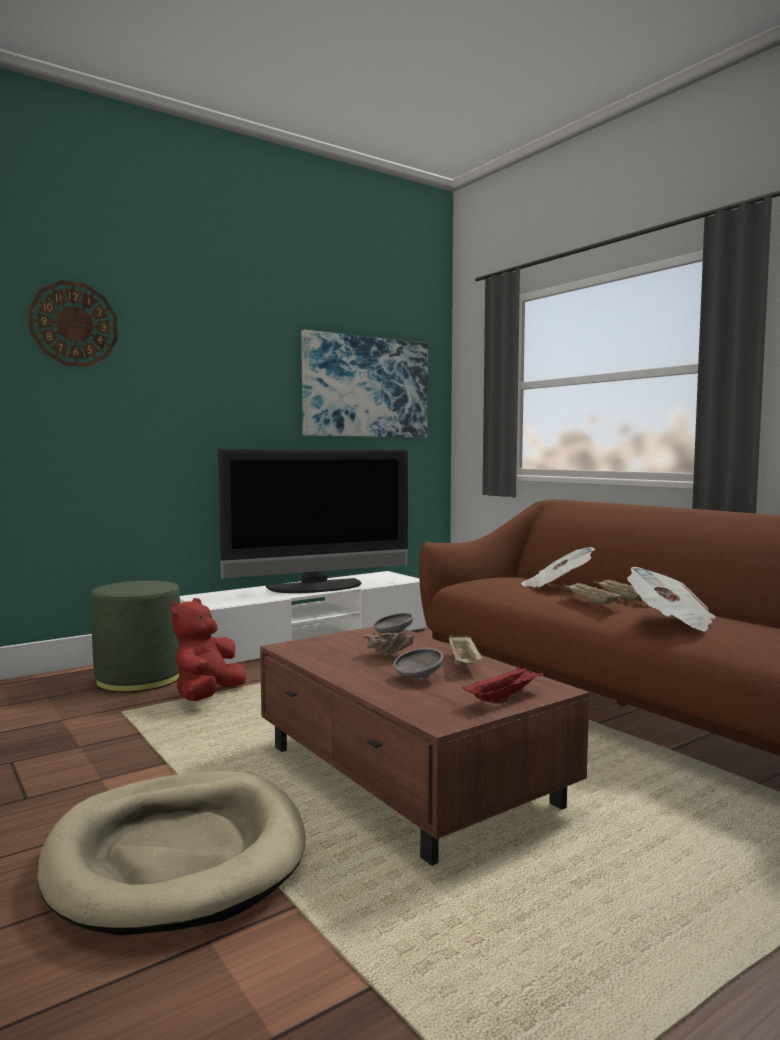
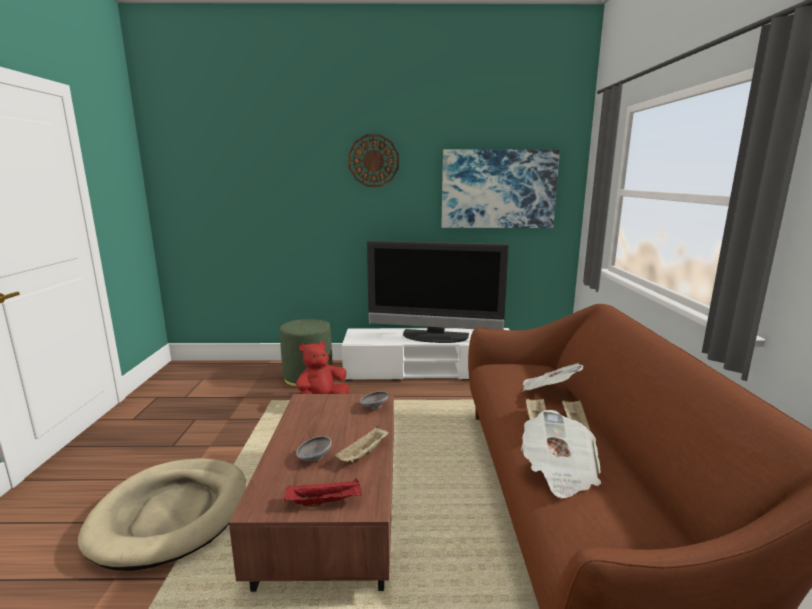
camera: 35 degrees right, 10 degrees up
(74, 324) = (286, 161): wall clock -> wall clock (373, 161)
(389, 655) = (338, 428): beige bowl -> none

